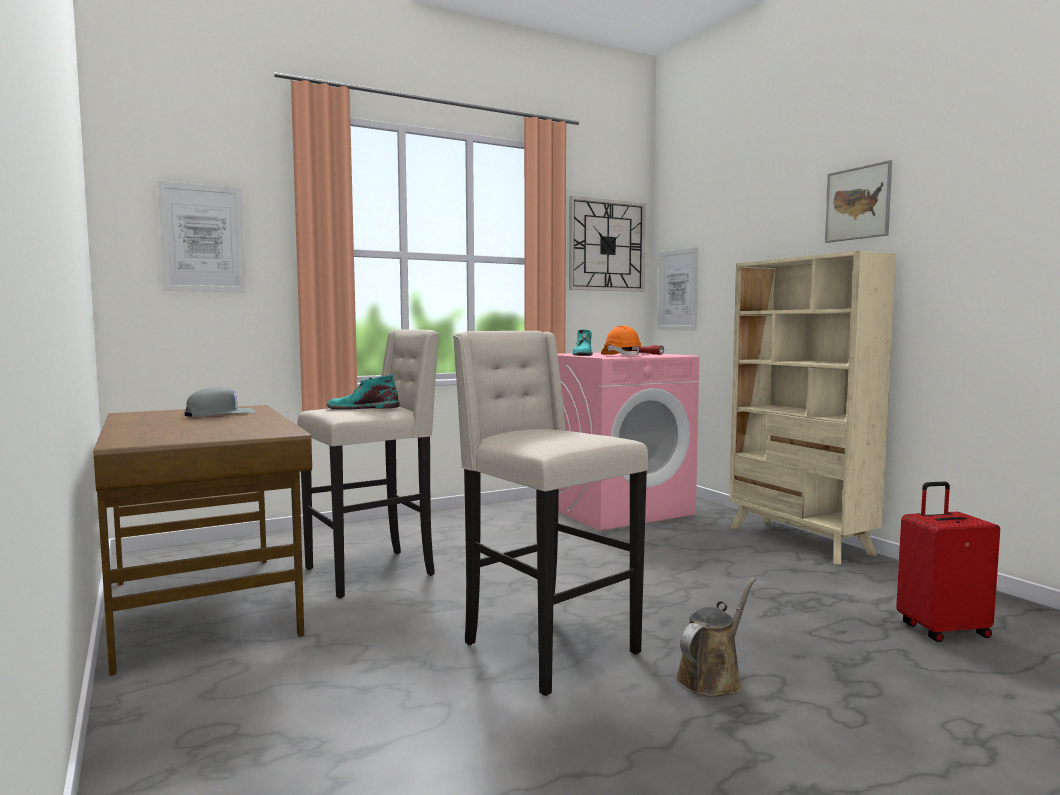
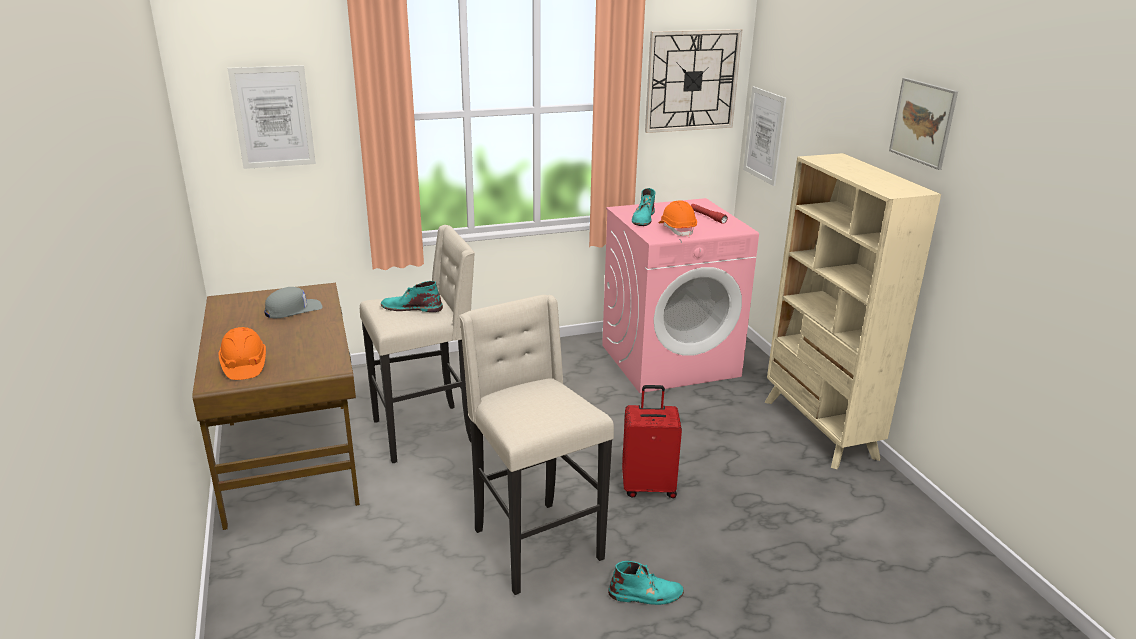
camera: 10 degrees right, 20 degrees up
(164, 435) = (244, 366): none -> orange hard hat
(712, 678) = (646, 594): brown watering can -> turquoise boot
(942, 630) = (868, 567): red suitcase -> red suitcase (648, 486)

